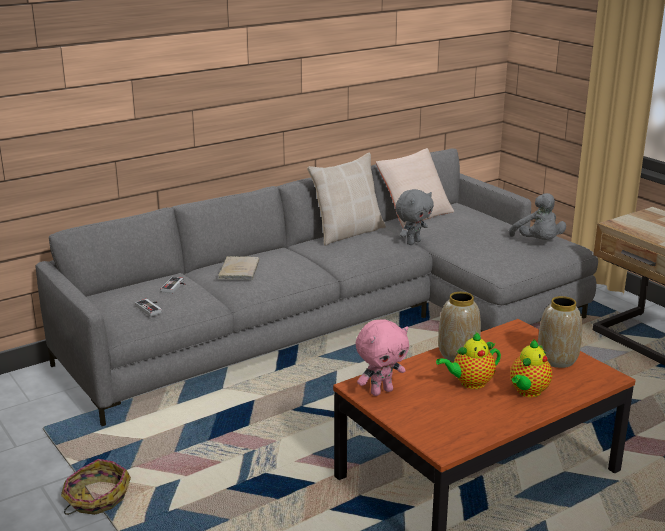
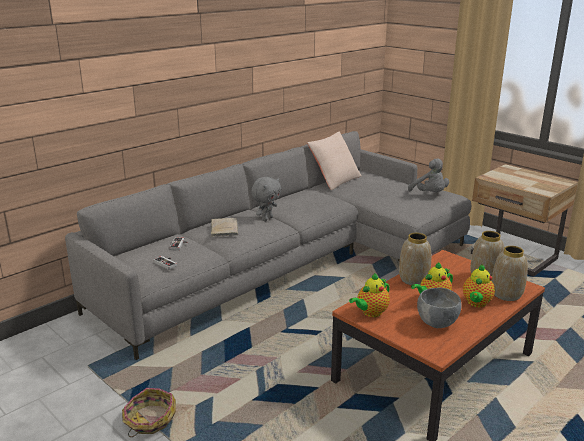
camera: 10 degrees left, 0 degrees up
(348, 233) = (293, 196): beige pillow -> none
(381, 391) = (370, 313): pink plush toy -> teapot
(413, 242) = (342, 200): grey plush toy -> grey plush toy (266, 218)
(461, 412) = (436, 323): none -> grey bowl
(574, 384) = (506, 294): none -> vase

